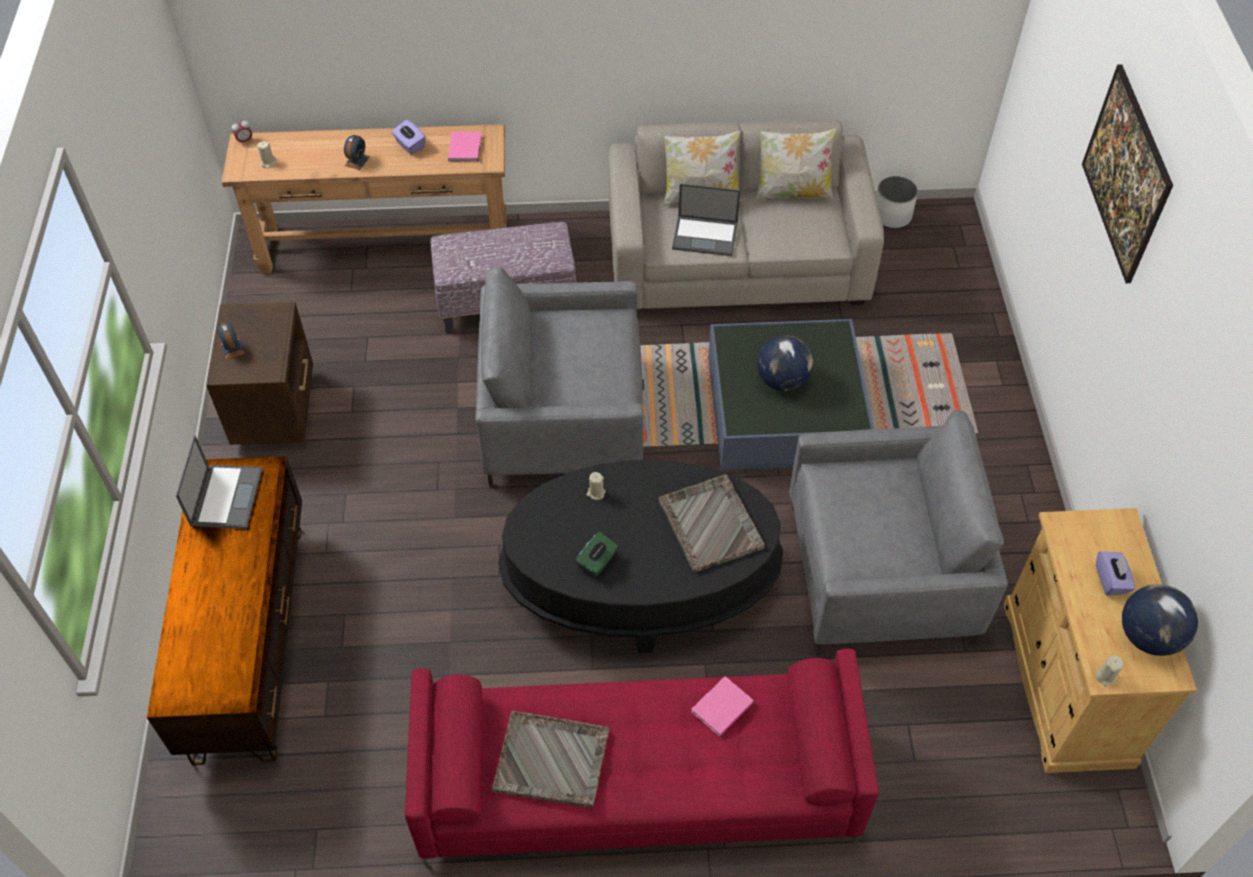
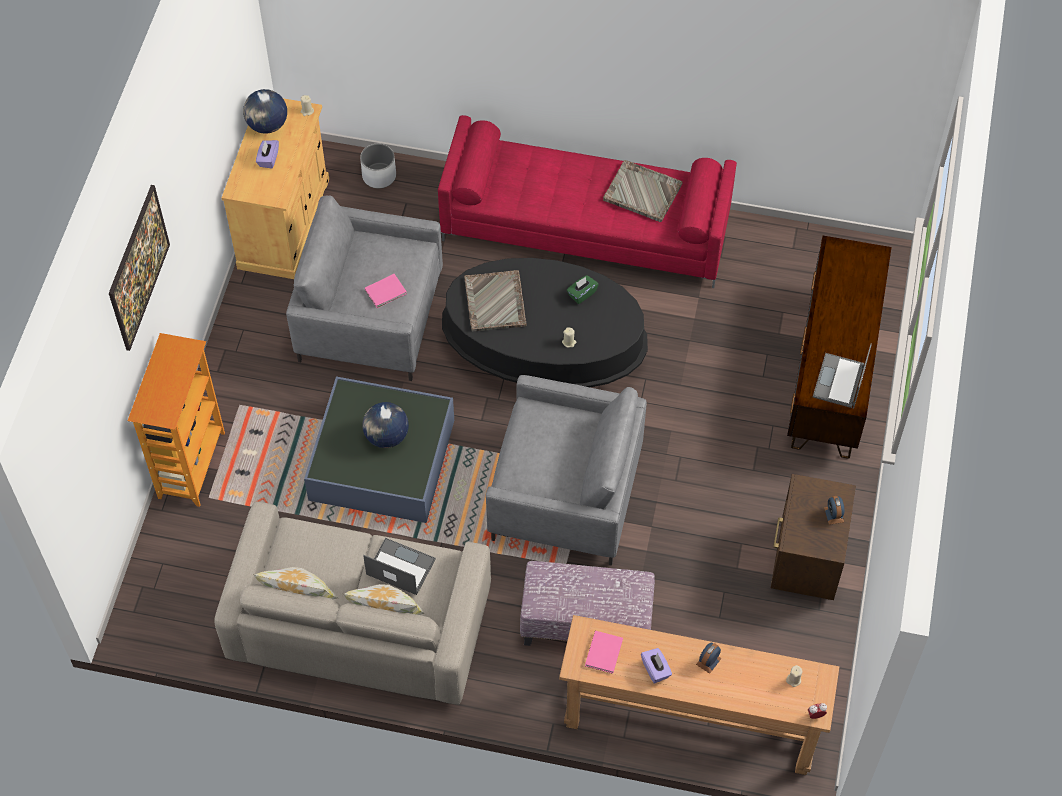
camera: 165 degrees left, 5 degrees up
(720, 707) = (530, 197): pink book -> pink book (387, 292)
(892, 215) = (190, 638): white planter -> white planter (379, 176)
(991, 360) = (190, 465): none -> bookcase

